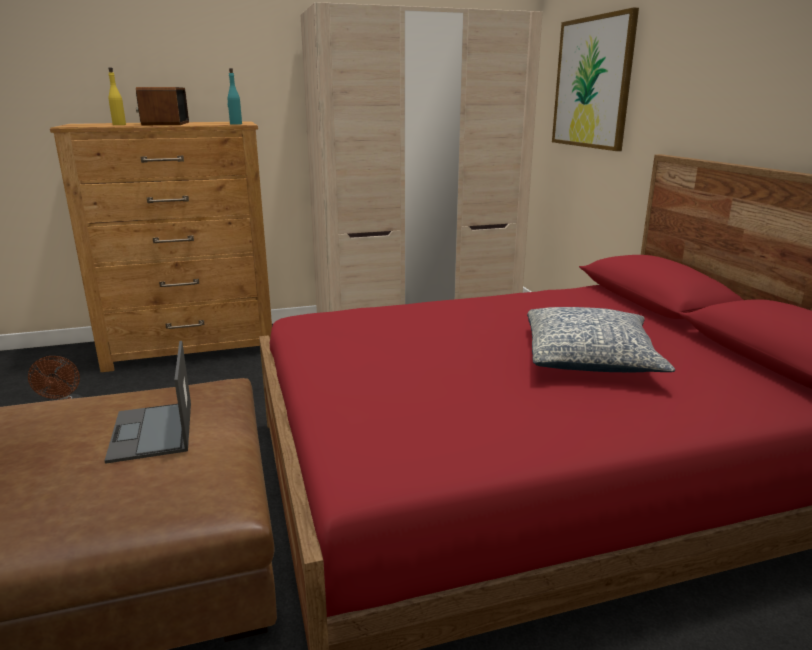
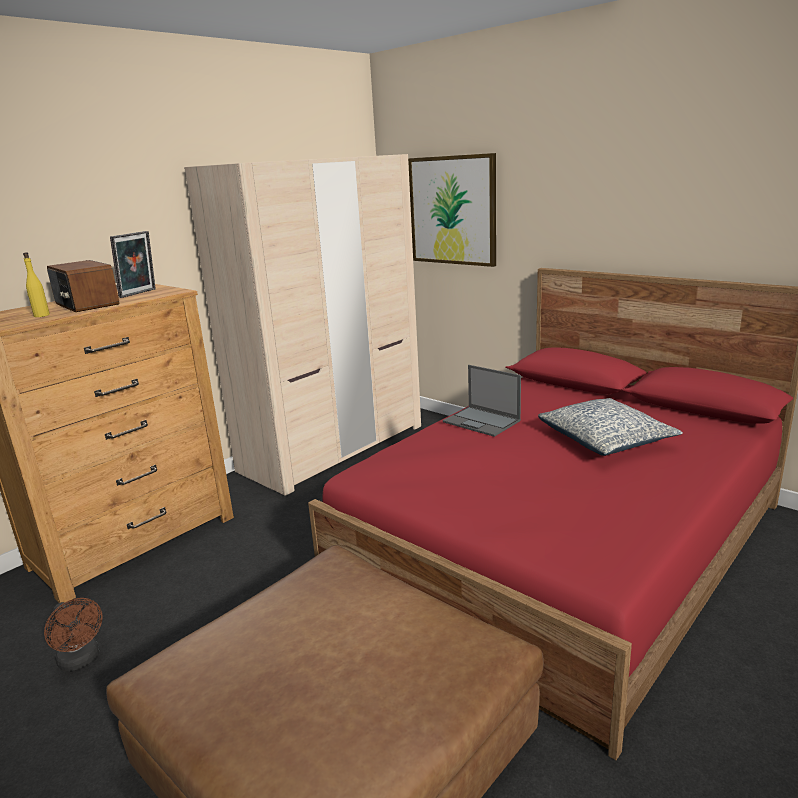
camera: 30 degrees left, 0 degrees up
(152, 432) = (351, 620): laptop -> laptop (482, 421)
(218, 123) = (139, 293): none -> picture frame
(235, 124) = (172, 293): turquoise bottle -> none

